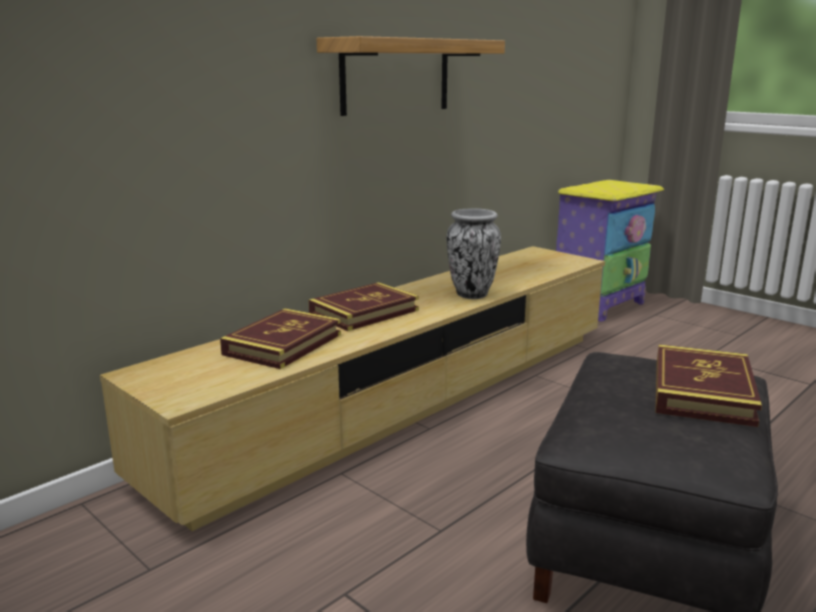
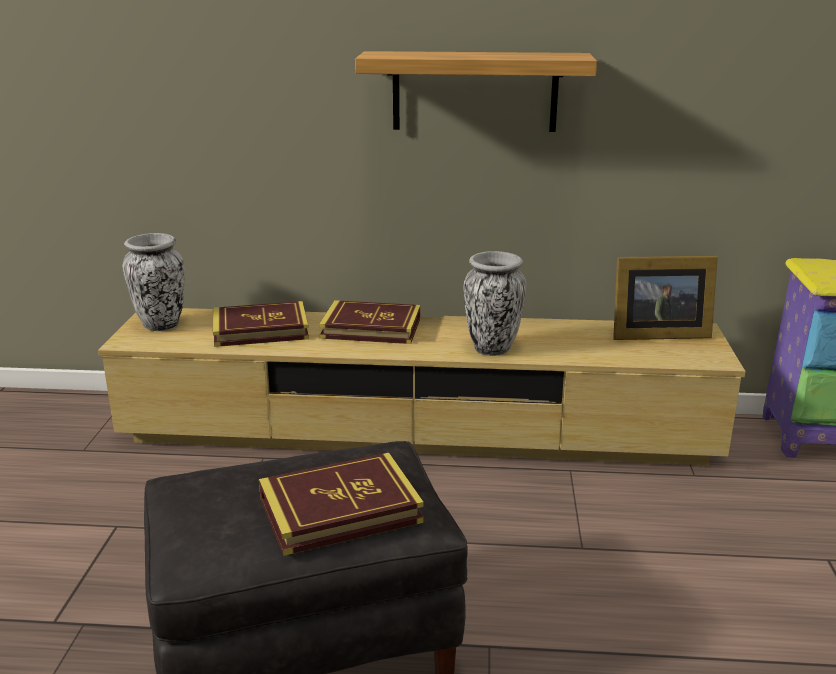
camera: 50 degrees right, 5 degrees up
(174, 376) = (161, 325): none -> vase
(523, 259) = (655, 333): none -> picture frame

